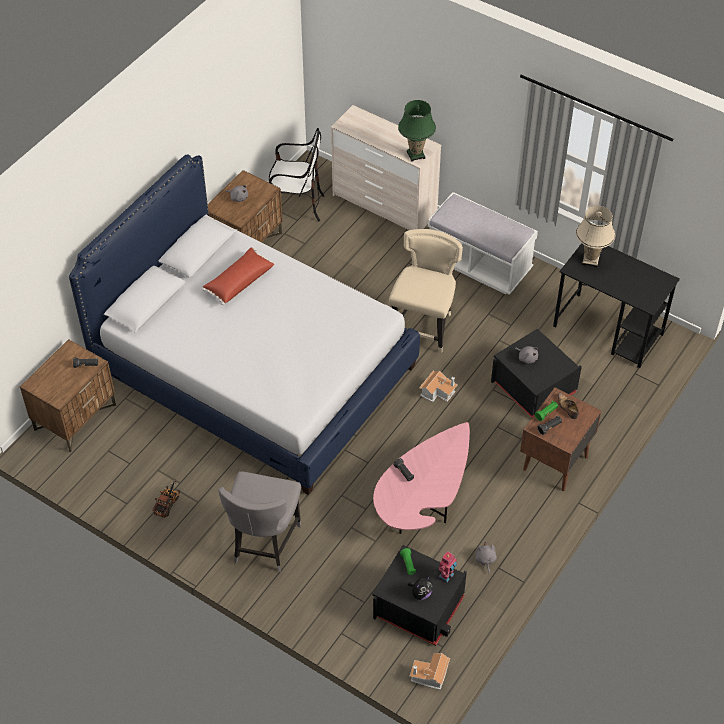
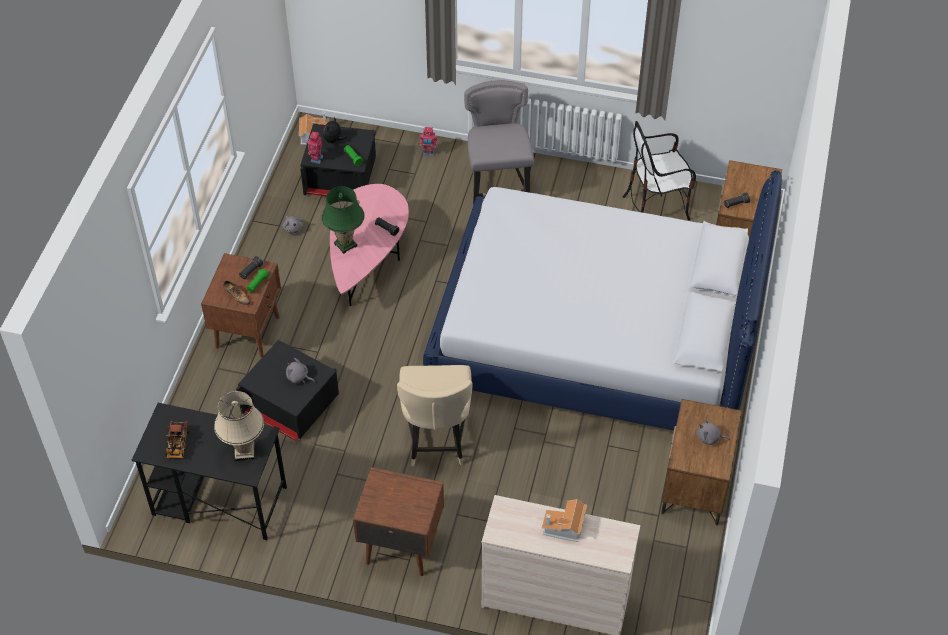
camera: 160 degrees right, 0 degrees up
(168, 502) = (603, 196): toy truck -> toy truck (177, 446)
(238, 281) = (637, 313): red pillow -> none
(296, 207) = (665, 560): chair -> chair (656, 205)
(315, 609) = (428, 153): none -> toy robot
(416, 155) = (507, 513): green table lamp -> green table lamp (345, 244)
(438, 391) = (392, 371): toy house -> toy house (564, 527)
(479, 264) = (400, 545): white bench -> brown nightstand

